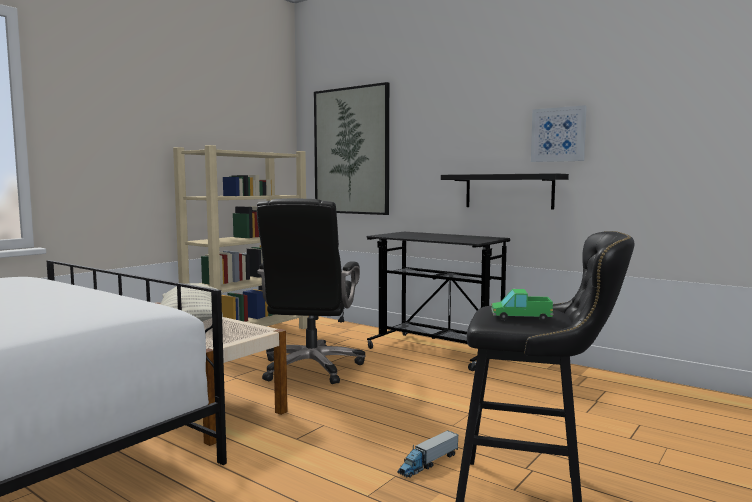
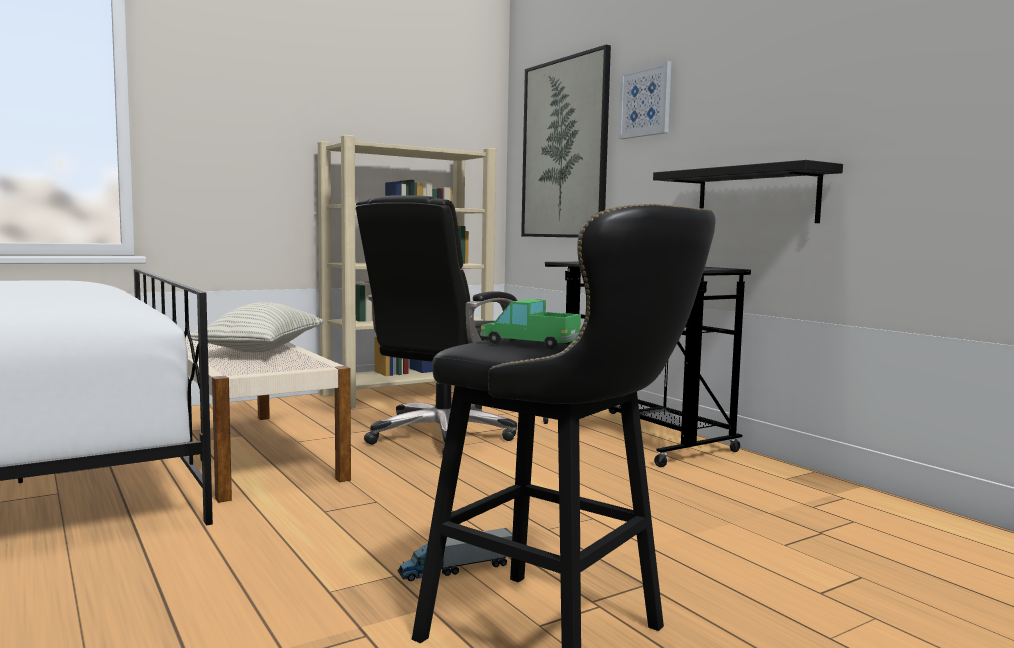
camera: 20 degrees right, 0 degrees up
(558, 134) = (830, 100): picture -> picture (645, 102)

